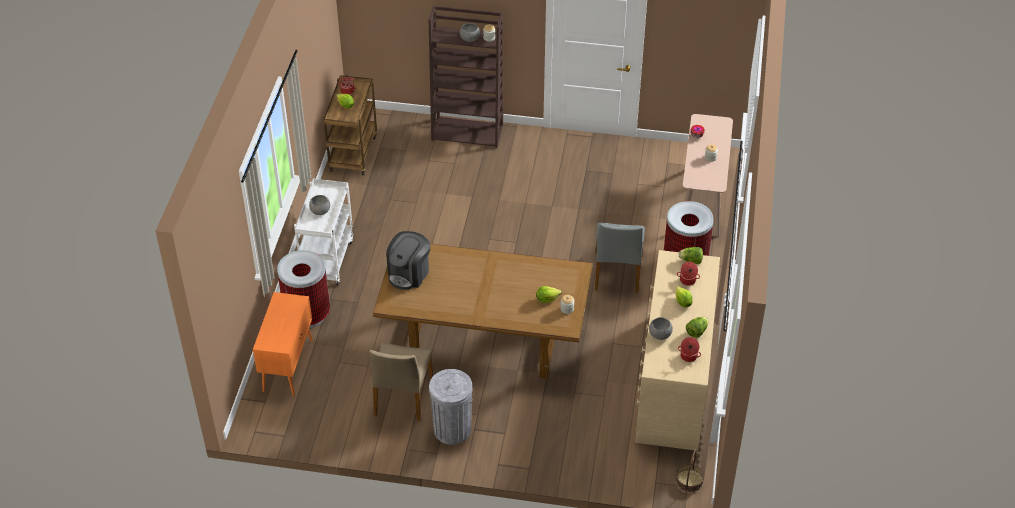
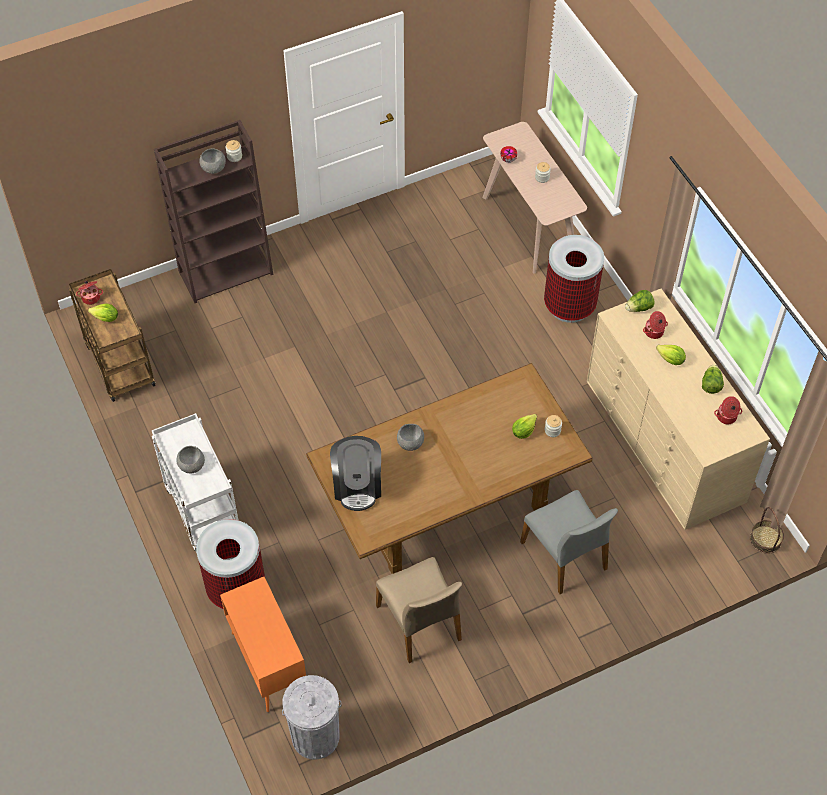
camera: 35 degrees left, 10 degrees up
(452, 429) = (501, 628): grey trash can -> grey trash can (315, 736)
(617, 272) = (514, 351): grey chair -> grey chair (565, 555)
(660, 334) = (680, 409): grey bowl -> grey bowl (410, 443)

